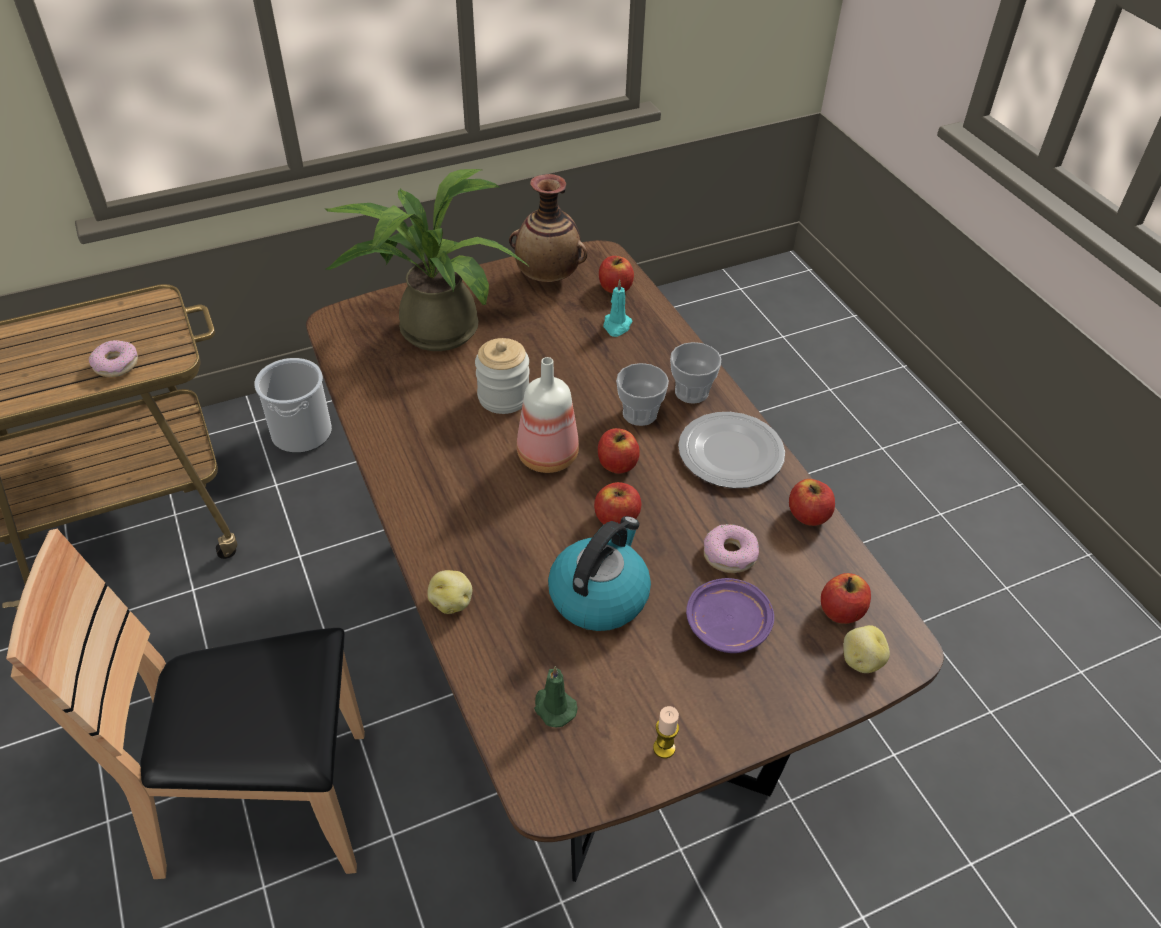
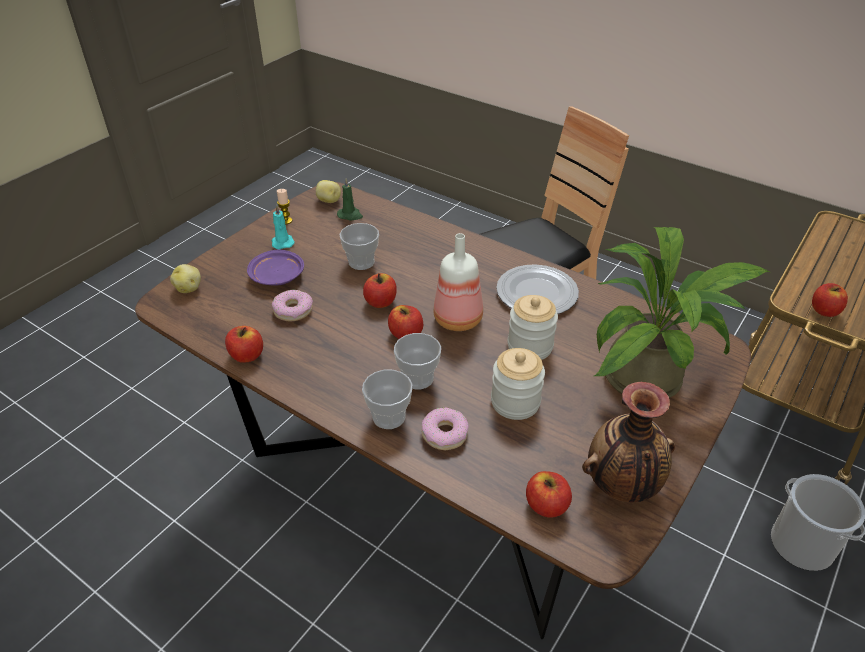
camera: 150 degrees right, 5 degrees down
(116, 364) = (813, 281): donut -> donut (444, 434)
(451, 602) = (438, 231): potato -> potato (329, 201)
(569, 357) = (515, 402): none -> jar
(599, 595) = (361, 262): kettle -> cup
(616, 326) = (504, 456): turquoise candle -> turquoise candle (282, 242)
(729, 453) = (328, 376): plate -> plate (538, 293)
(841, 611) = (207, 307): apple -> apple (824, 311)

